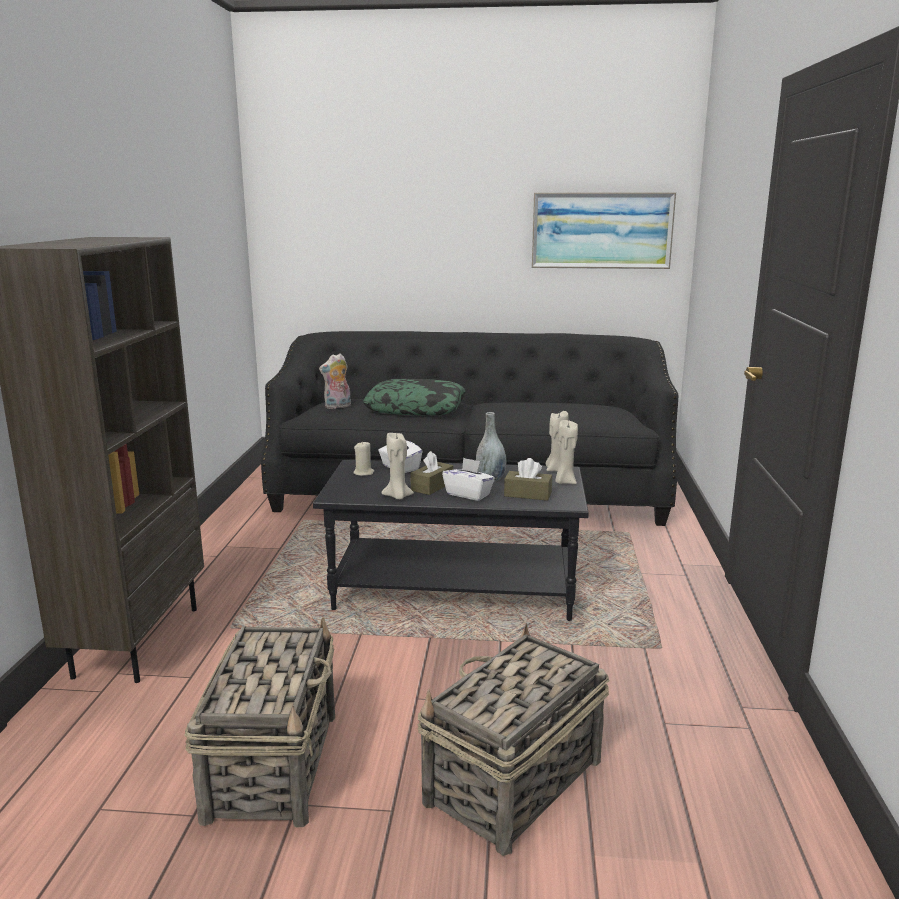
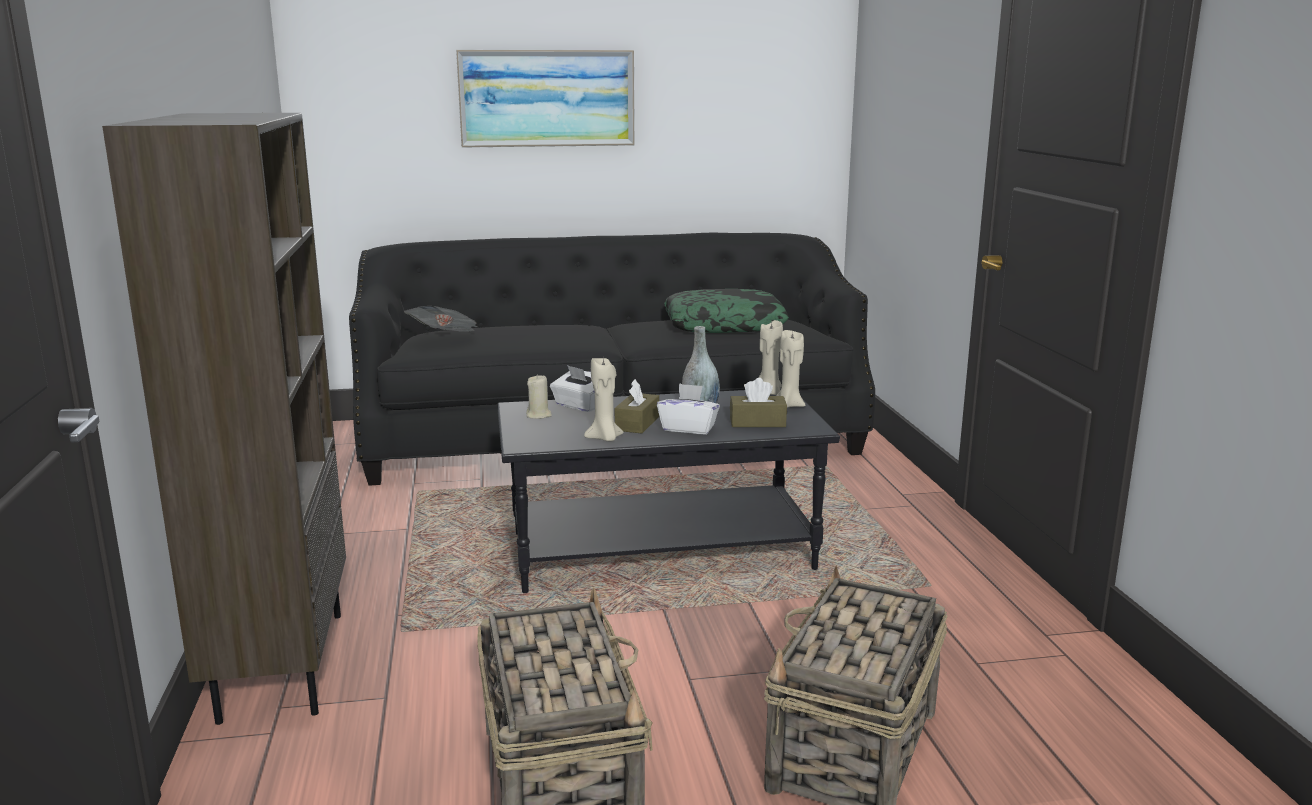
camera: 15 degrees left, 0 degrees up
(337, 406) = (445, 339): plush toy -> newspaper
(416, 408) = (549, 335): pillow -> pillow (724, 325)
(601, 230) = (746, 105): picture -> picture (547, 98)

